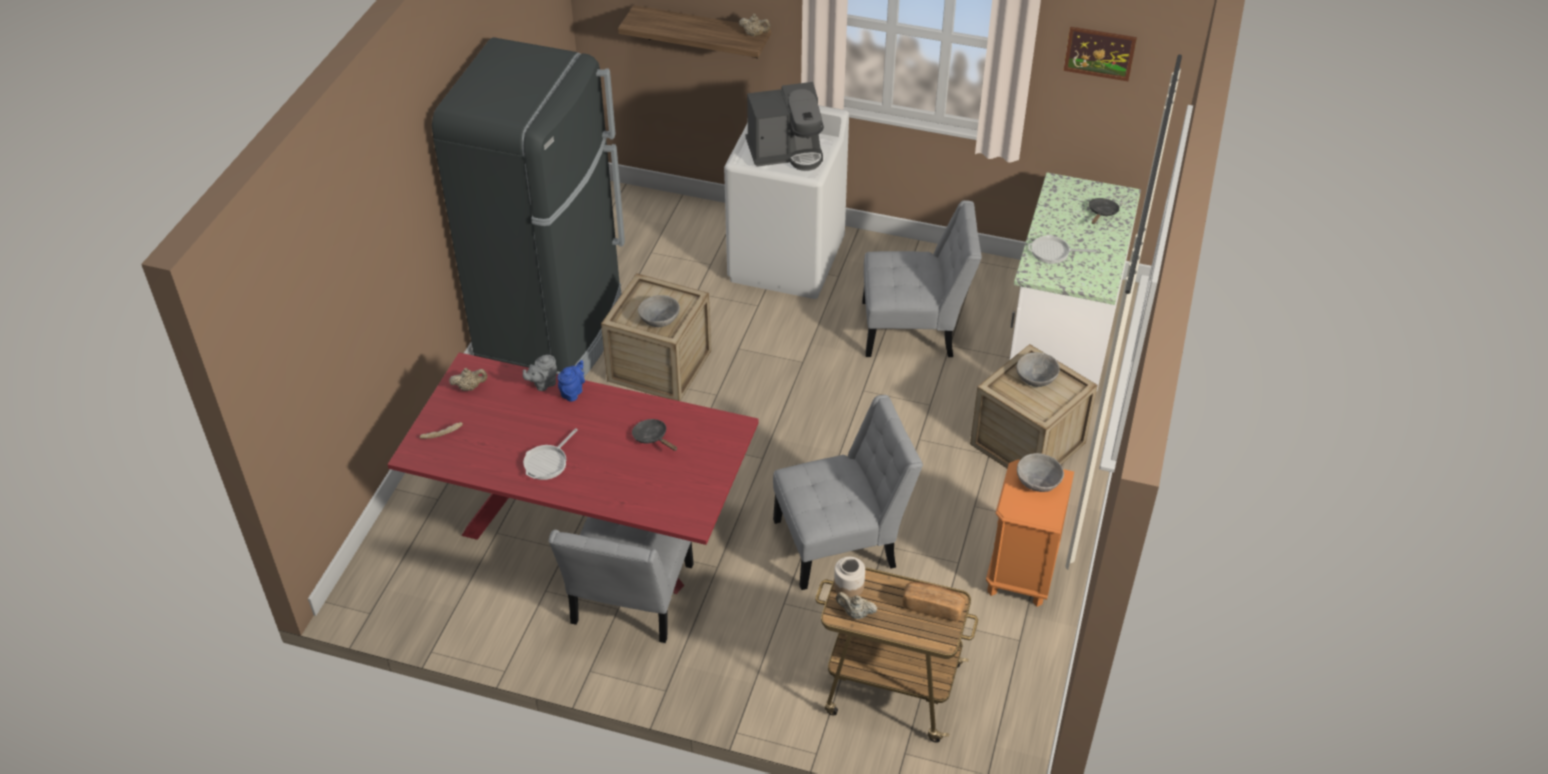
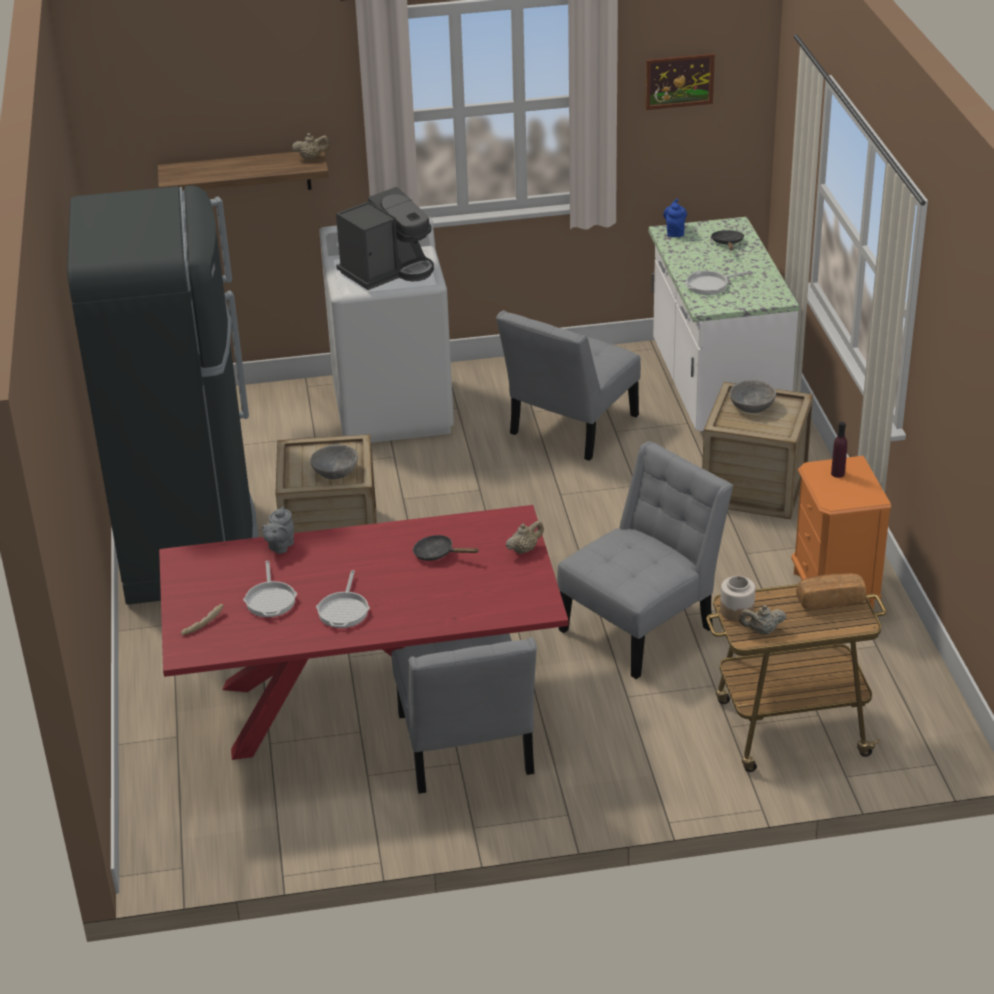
camera: 25 degrees left, 10 degrees down
(470, 387) = (199, 575): beige teapot -> beige teapot (524, 549)
(503, 431) = (271, 599): none -> frying pan
(573, 392) = (318, 543): blue teapot -> blue teapot (675, 232)
(914, 329) = (569, 428): grey chair -> grey chair turned 150 degrees clockwise
(1037, 482) = (837, 473): grey bowl -> purple bottle

